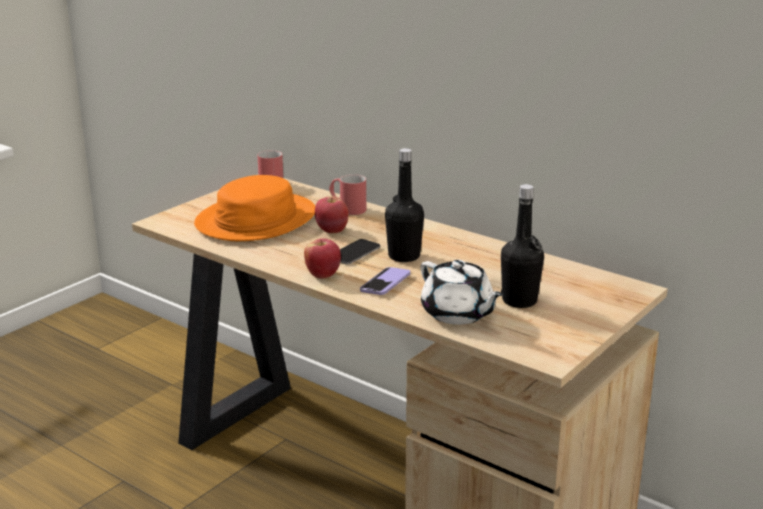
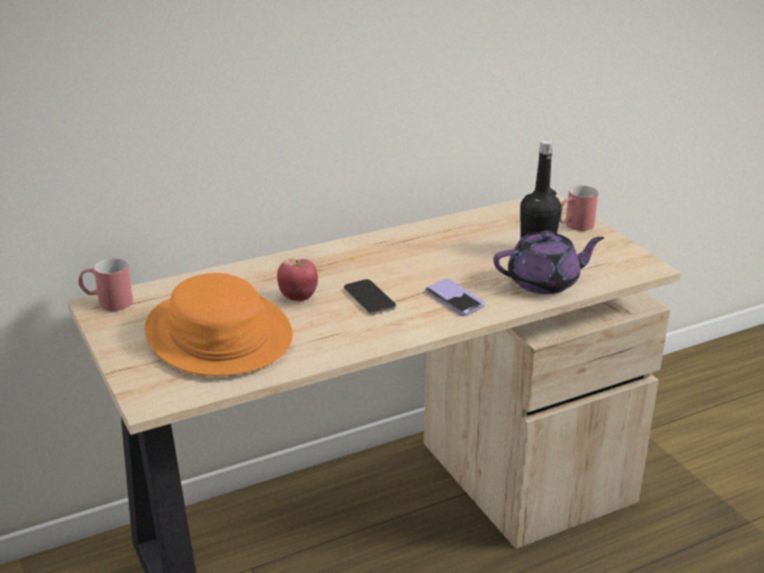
camera: 65 degrees left, 5 degrees up
(323, 275) = (409, 327): apple -> none
(347, 208) = (247, 275): red mug -> red mug (573, 226)
(404, 256) = (400, 276): black bottle -> none
(458, 314) = (544, 282): white teapot -> purple teapot

